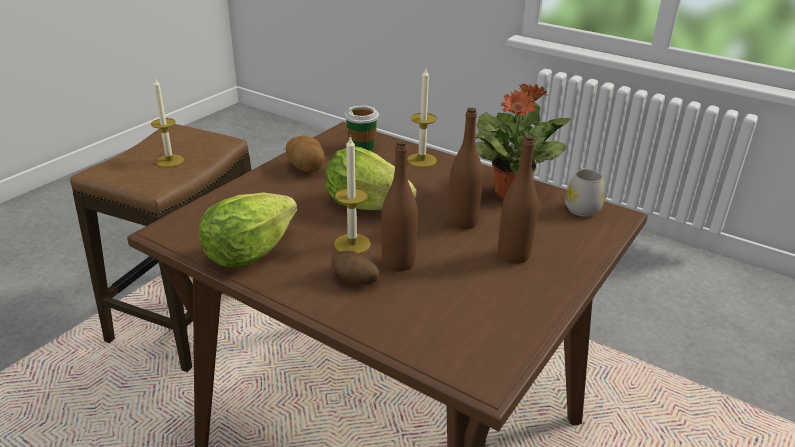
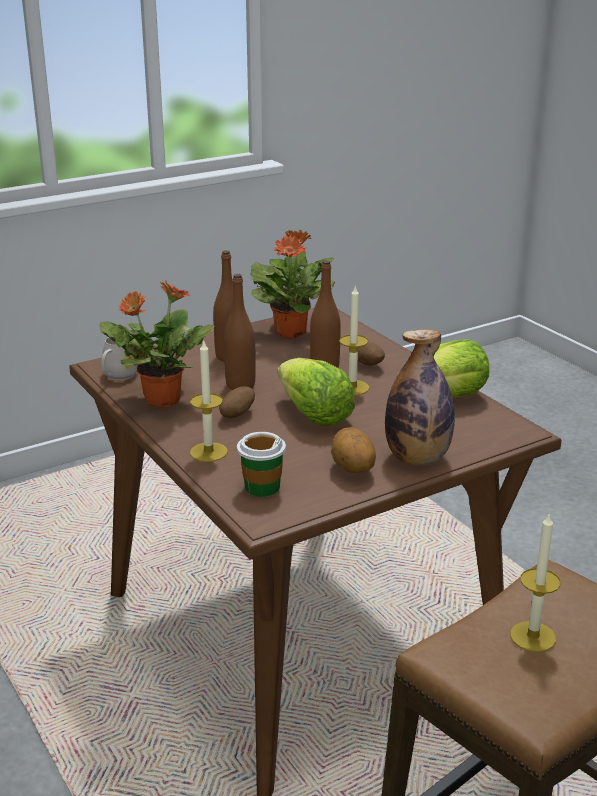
camera: 155 degrees left, 5 degrees down
(259, 186) = (417, 458): none -> bottle
(433, 192) = (237, 414): none -> potato
(488, 317) = (291, 332): none -> potted plant

